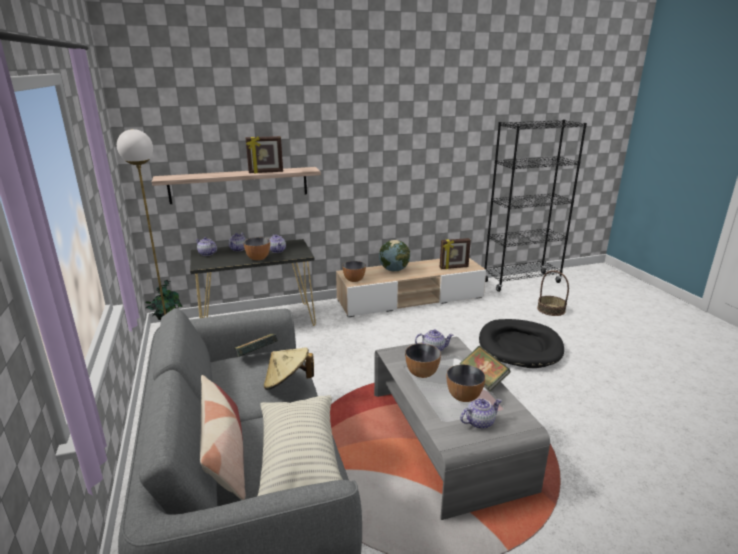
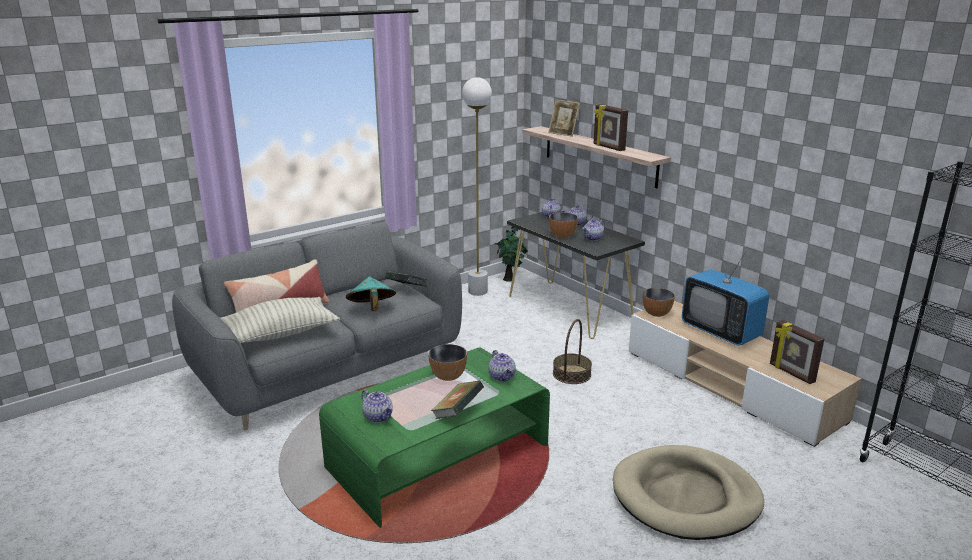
camera: 70 degrees right, 0 degrees up
(198, 175) = (563, 134): none -> picture frame
(287, 383) = (371, 309): beige hat -> turquoise hat
(394, 270) = (720, 332): globe -> television
(447, 438) = (438, 457): grey coffee table -> green coffee table
(464, 397) = (418, 404): bowl -> none
(519, 346) = (686, 497): black dog bed -> beige dog bed
(551, 309) = (860, 528): basket -> basket (572, 374)

